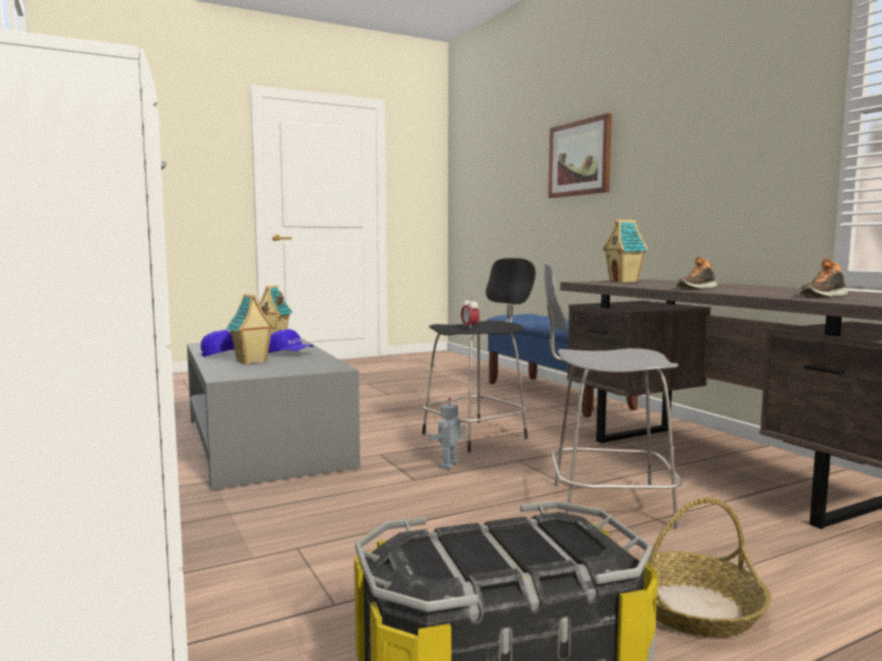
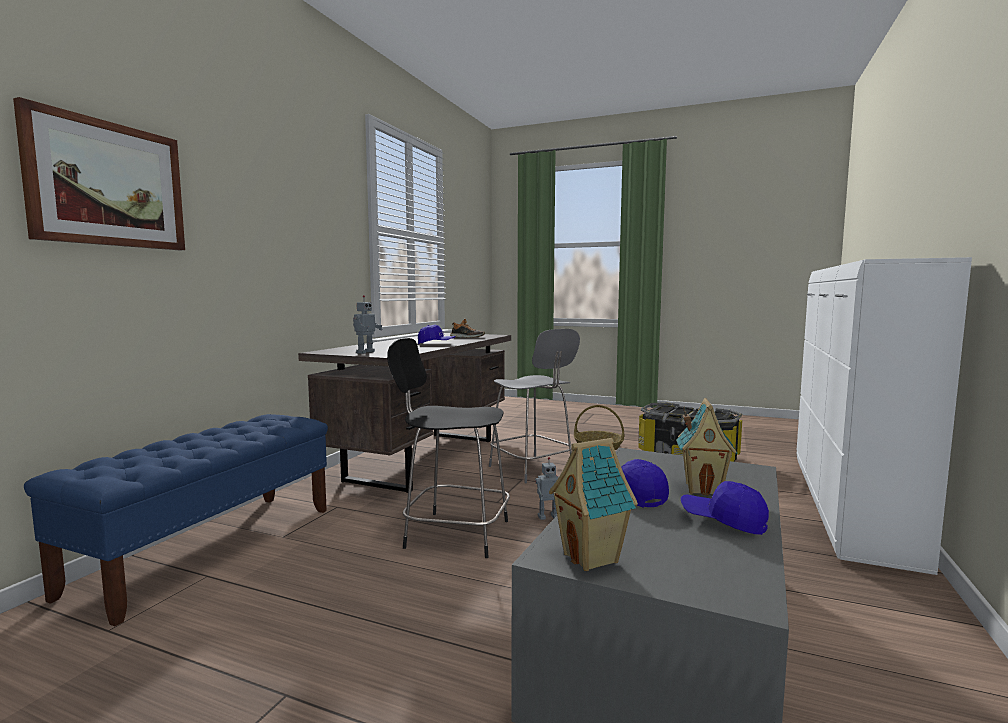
camera: 130 degrees left, 0 degrees up
(470, 328) = (467, 415): alarm clock -> none
(624, 281) = (364, 352): toy house -> toy robot
(695, 288) = (436, 344): shoe -> blue cap

